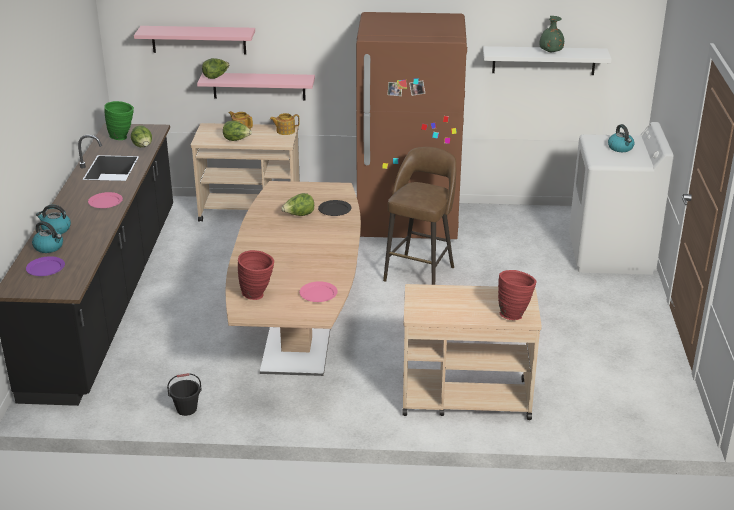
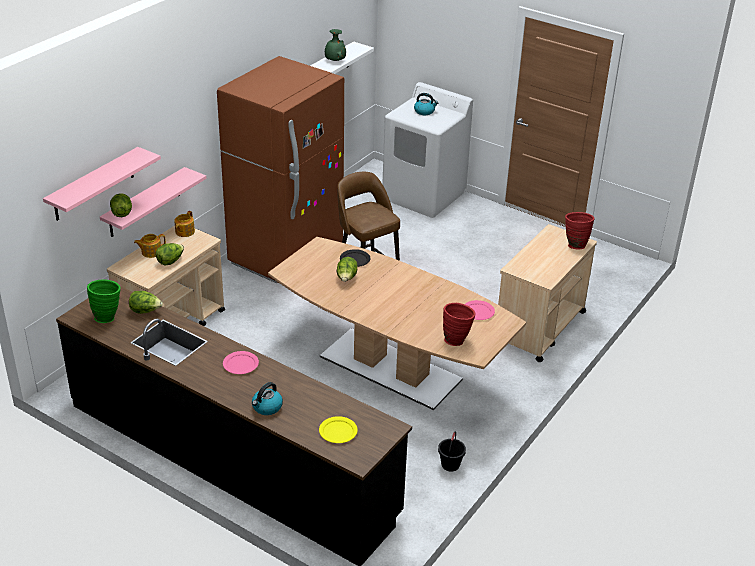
camera: 60 degrees left, 5 degrees up
(46, 268) = (338, 431): purple plate -> yellow plate
(49, 247) = (299, 420): kettle -> none

